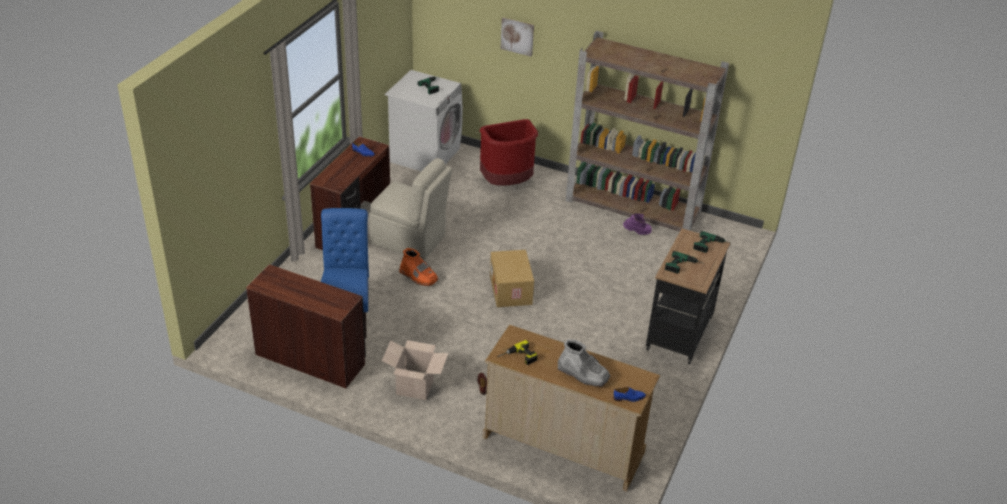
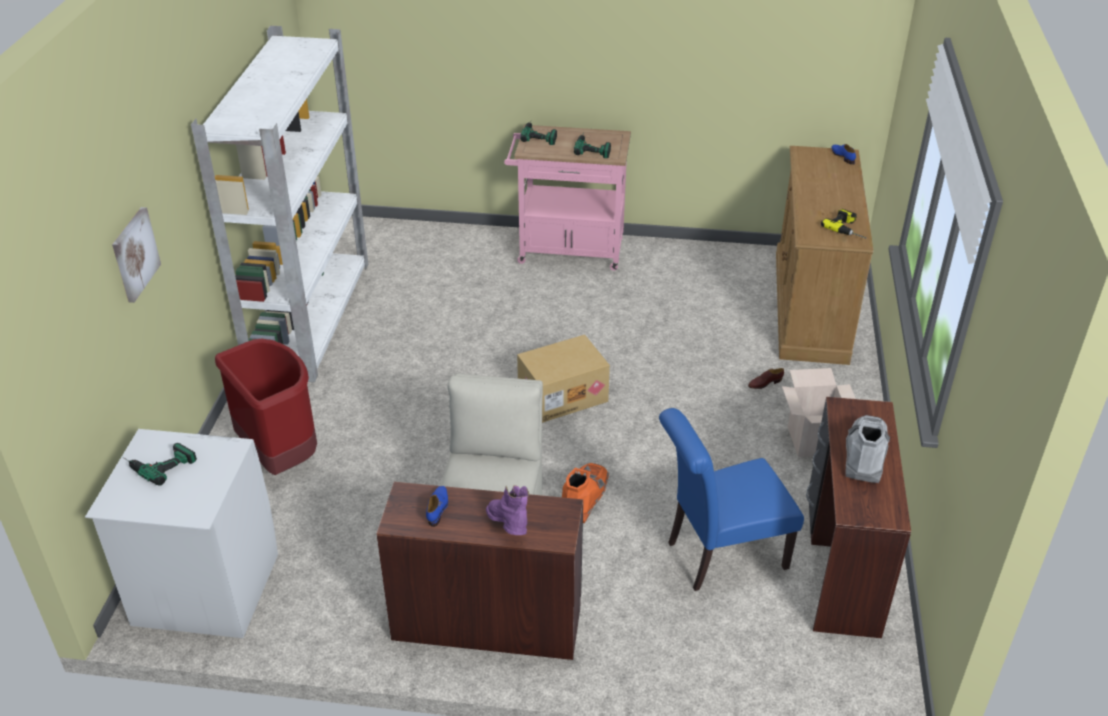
camera: 105 degrees left, 0 degrees up
(583, 374) = (834, 185): grey boot -> grey boot (865, 455)
(633, 207) = (310, 316): brown bookcase -> white bookcase
(637, 233) = (375, 305): purple boot -> purple boot (509, 528)
(680, 332) = (567, 251): black cart -> pink cart

